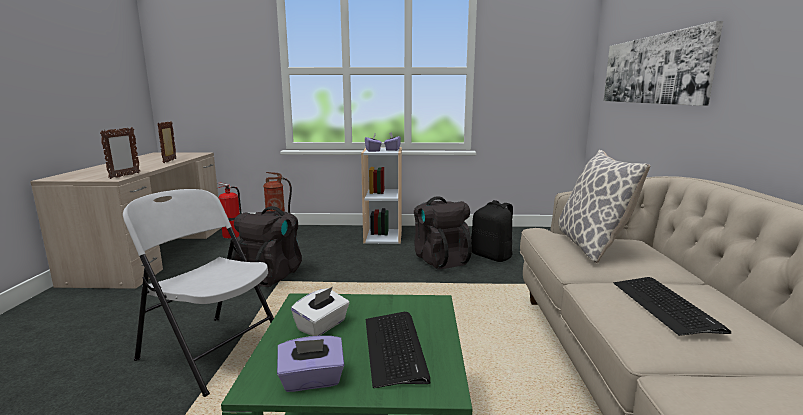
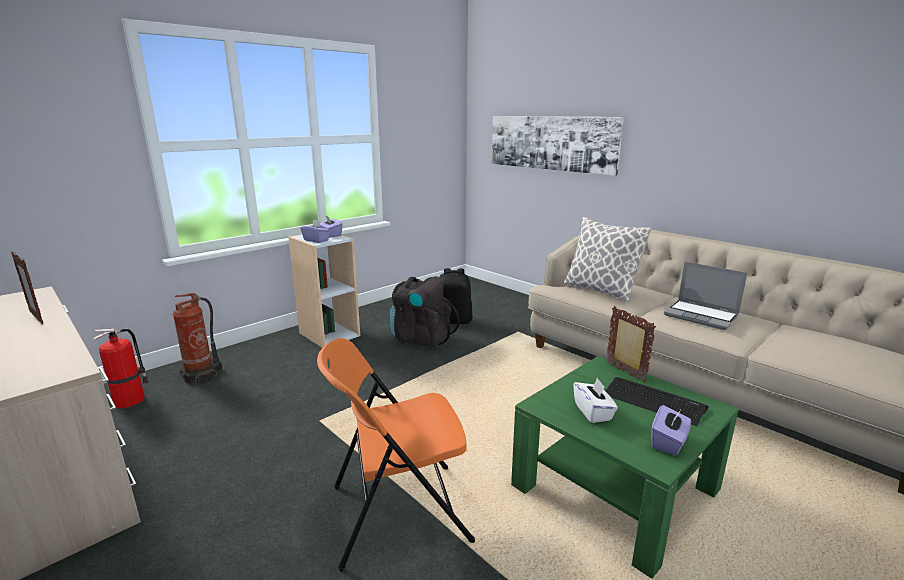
camera: 45 degrees left, 5 degrees up
(124, 176) = (71, 362): picture frame -> picture frame (625, 372)
(212, 352) = (399, 512): white chair -> orange chair
(270, 275) = (294, 420): black backpack -> none
(665, 306) = (702, 316): keyboard -> laptop

